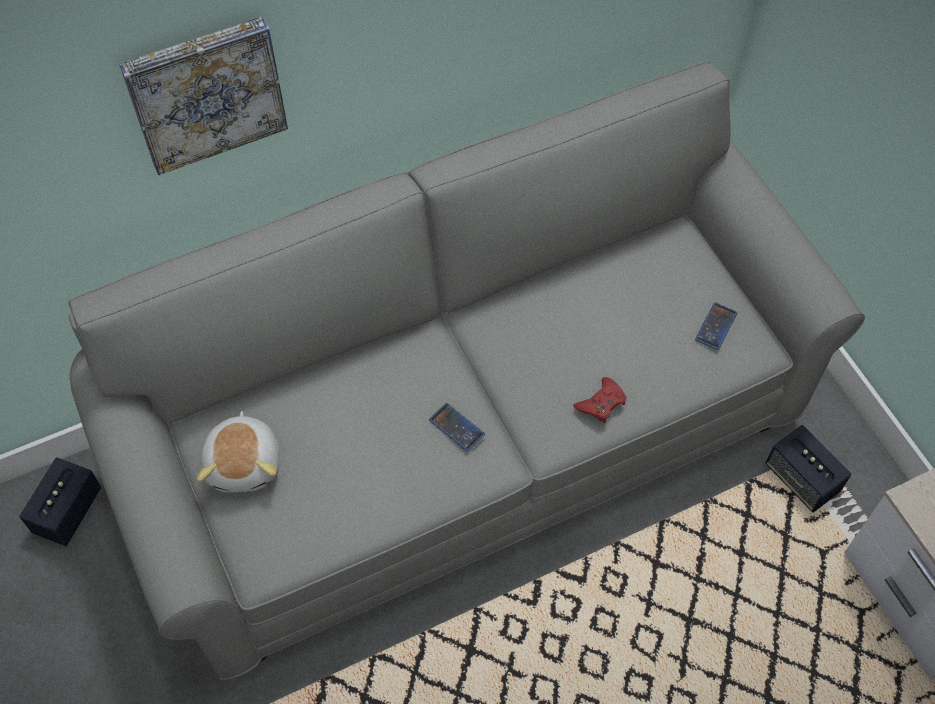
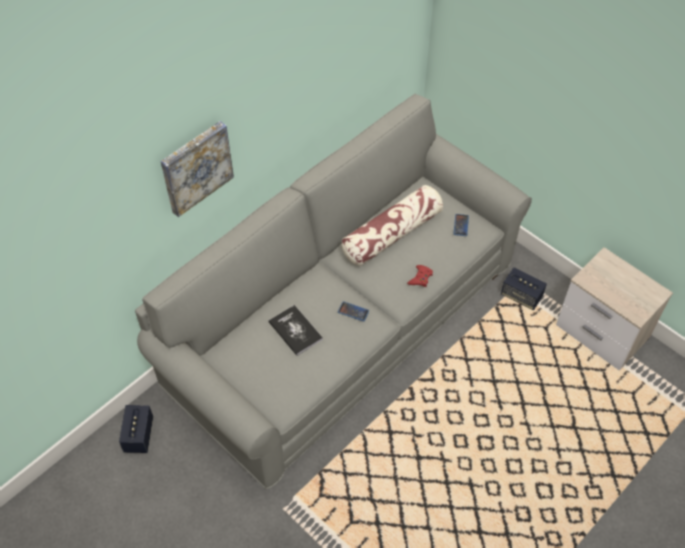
camera: 20 degrees left, 5 degrees down
(245, 463) = (251, 362): plush toy -> none
(342, 430) = (295, 331): none -> book
(585, 305) = (392, 234): none -> pillow

